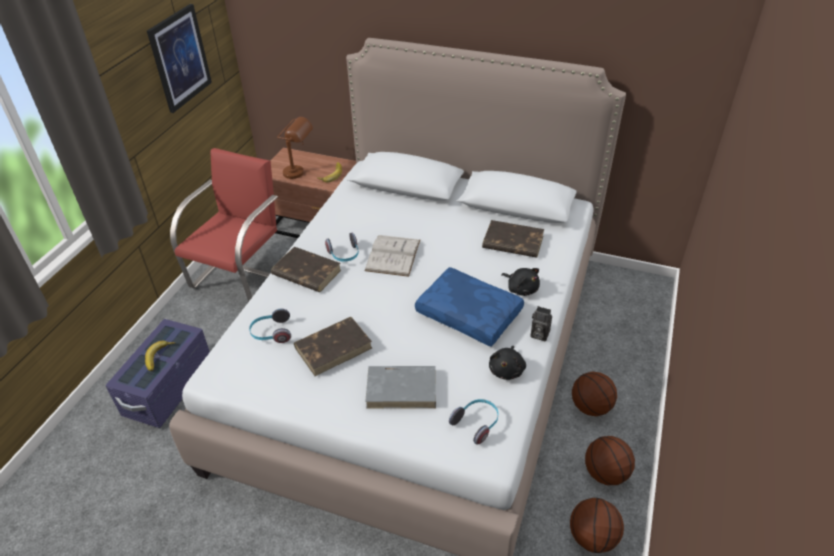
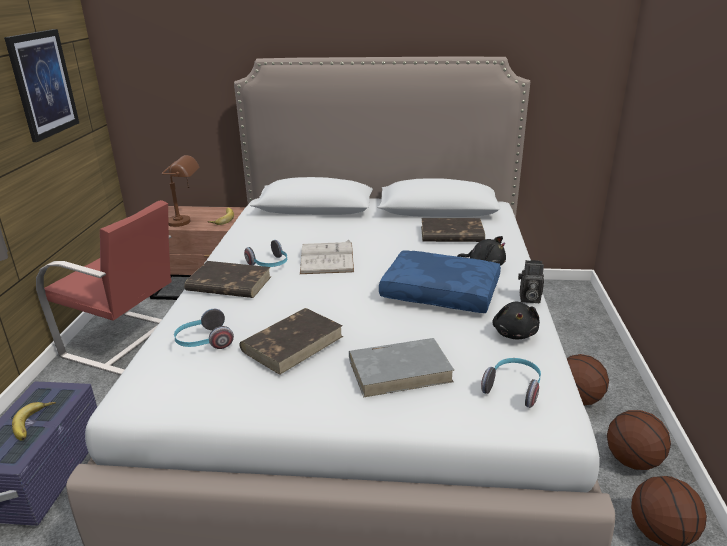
camera: 15 degrees left, 15 degrees down
(242, 276) = (126, 342): red chair -> red chair turned 105 degrees clockwise

